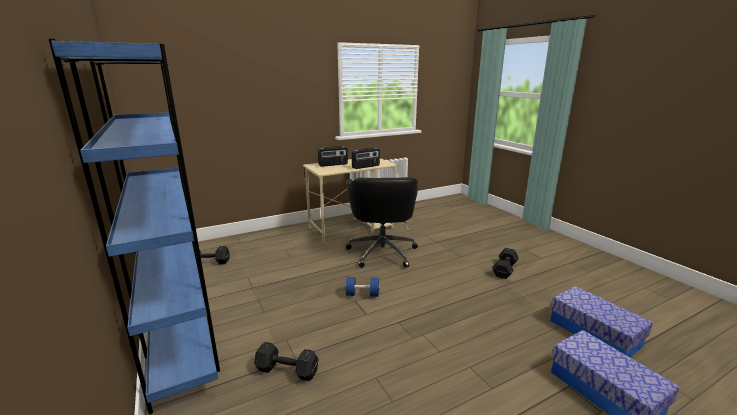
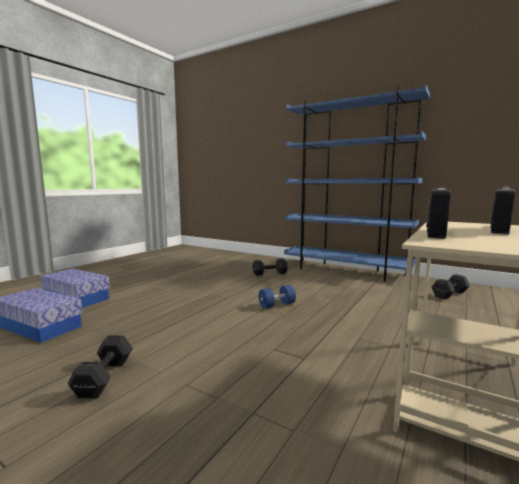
camera: 150 degrees right, 10 degrees down
(382, 251) = (322, 354): black office chair -> none

